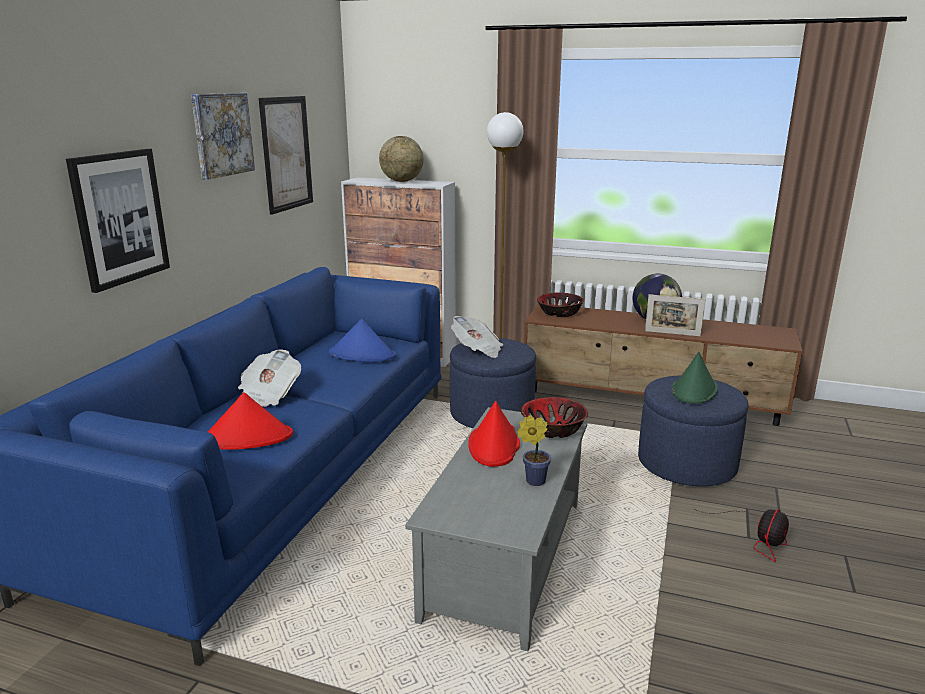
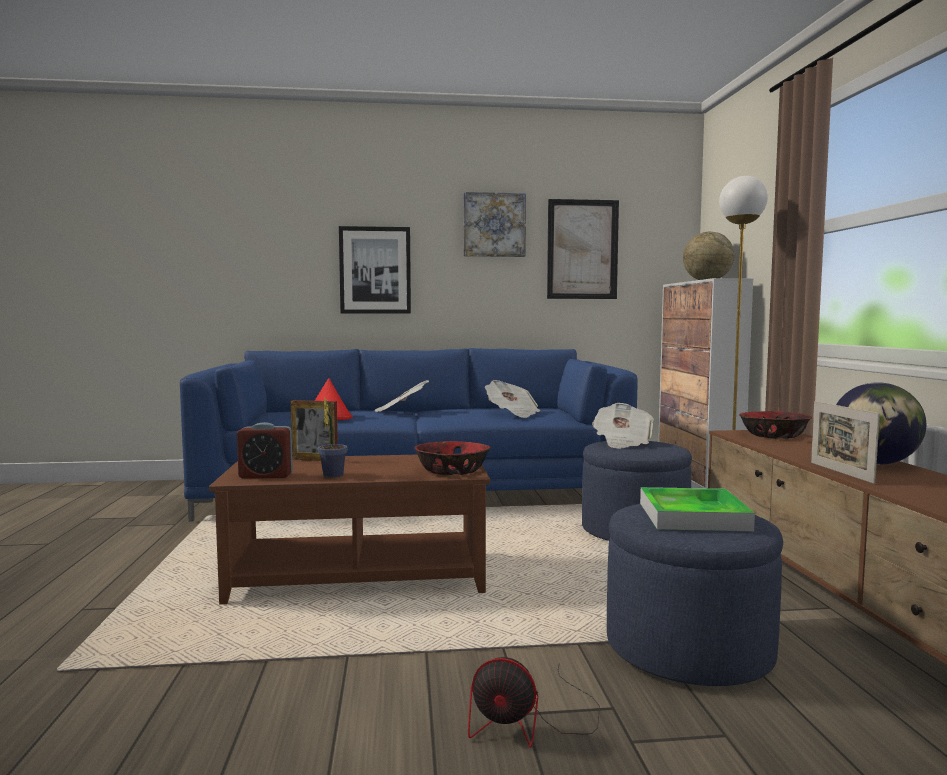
camera: 65 degrees right, 15 degrees down
(362, 355) = (512, 414): blue hat -> newspaper
(455, 481) = (315, 459): none -> picture frame
(494, 445) = (394, 461): red hat -> none
(503, 557) = (359, 577): grey coffee table -> brown coffee table
(514, 515) = (266, 476): none -> alarm clock
(694, 390) = (693, 516): green hat -> tray

